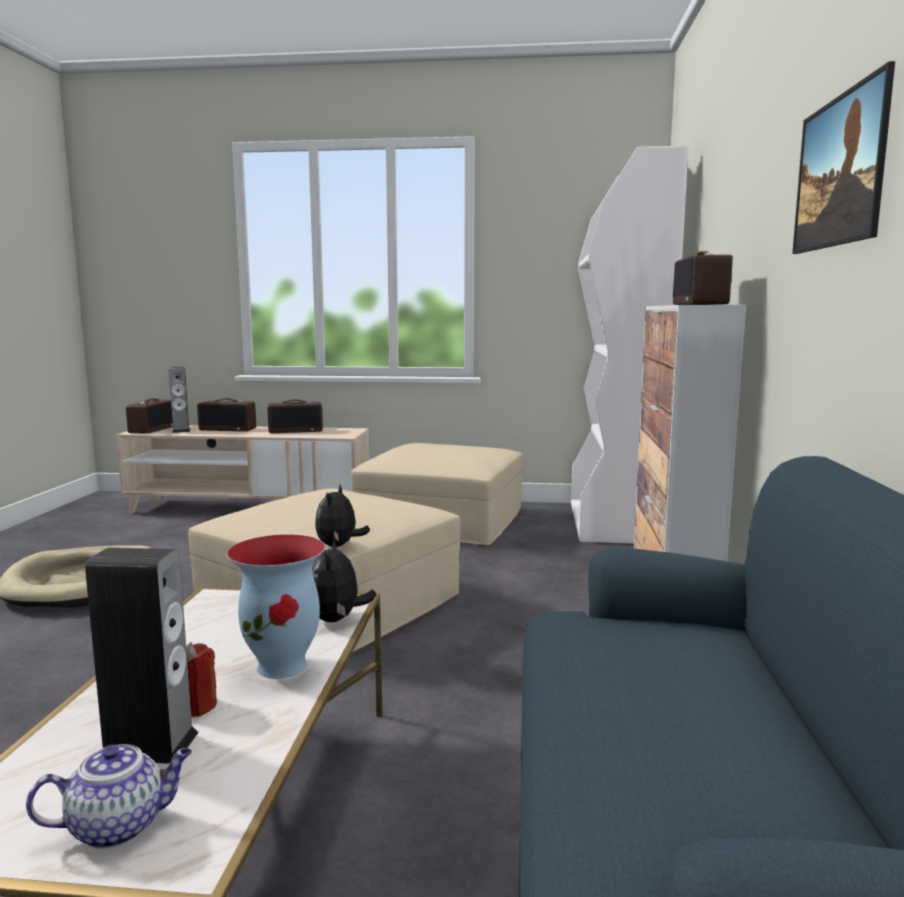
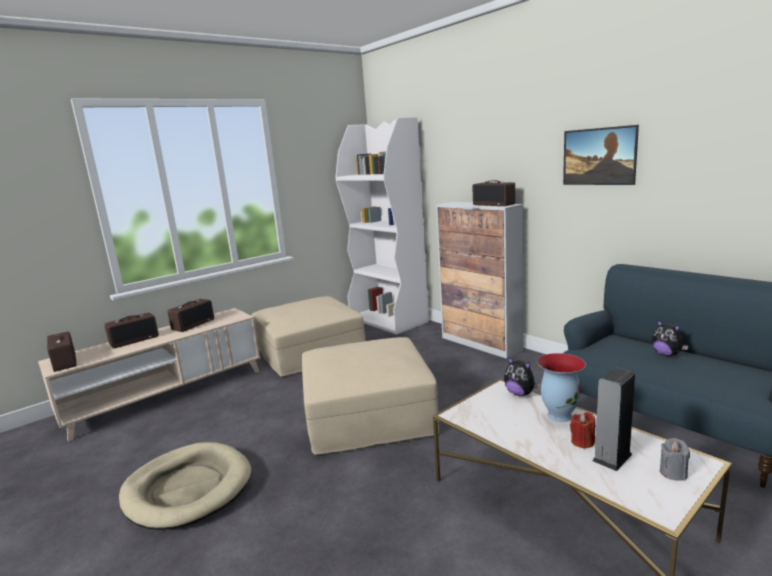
camera: 45 degrees left, 5 degrees up
(119, 826) = (673, 473): teapot -> grey candle
(181, 430) = (96, 354): speaker -> none
(339, 546) = (422, 370): plush toy -> plush toy (667, 354)

